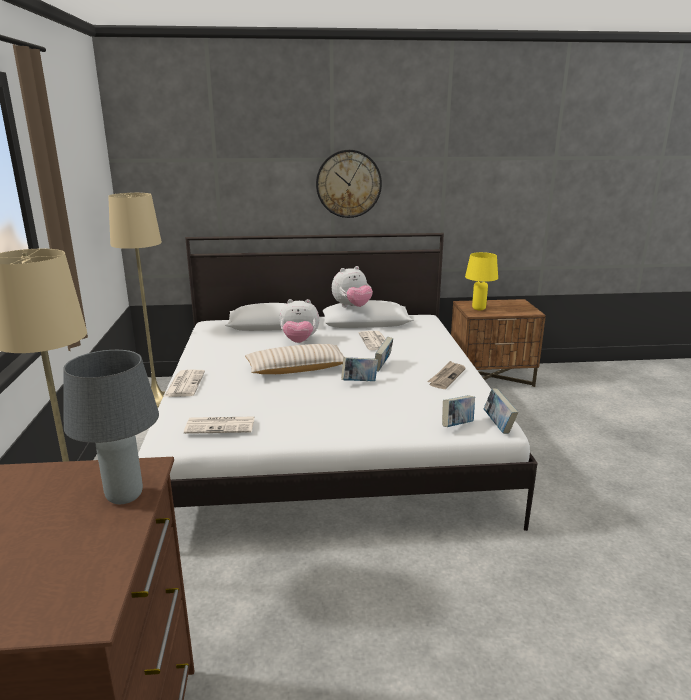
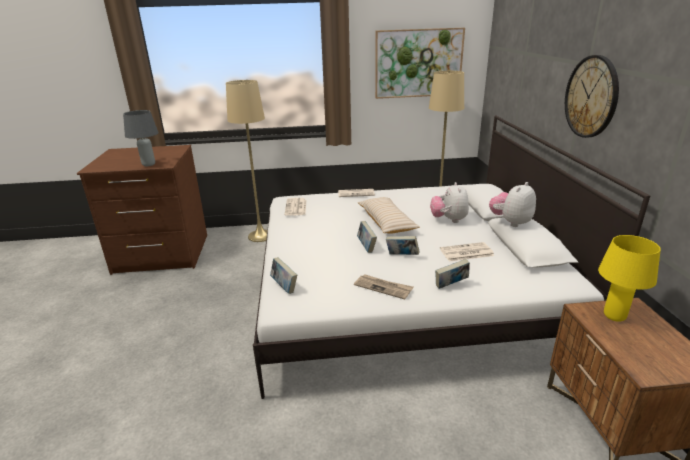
camera: 90 degrees right, 5 degrees up
(83, 189) = (418, 63): none -> picture
(352, 307) = (510, 222): plush toy -> plush toy turned 75 degrees clockwise
(498, 425) = (281, 307): book -> book (451, 285)

